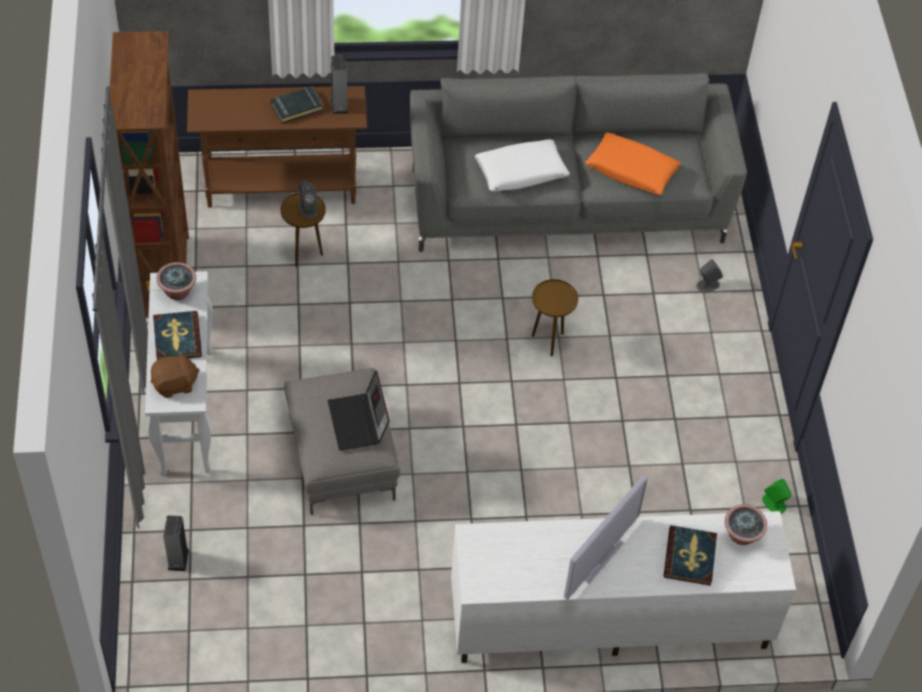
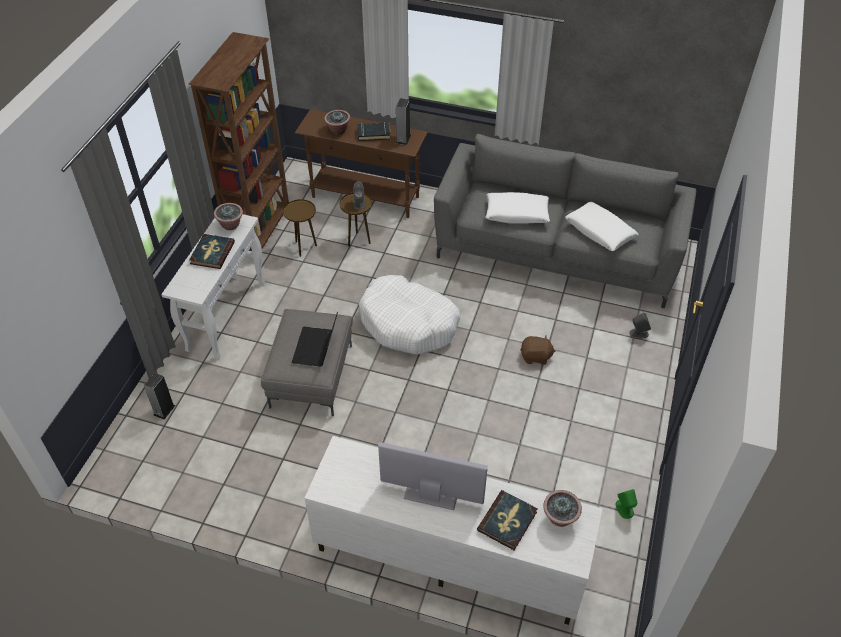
camera: 25 degrees right, 5 degrees down
(175, 384) = (192, 282): brown plush toy -> brown plush toy (535, 357)
(245, 114) = (338, 130): none -> potted plant
(427, 352) = (408, 323): none -> white dog bed
(549, 341) = (500, 340): brown side table -> brown side table (304, 247)
(597, 557) = (430, 496): television -> television turned 135 degrees counterclockwise
(631, 171) = (600, 232): orange pillow -> white pillow

